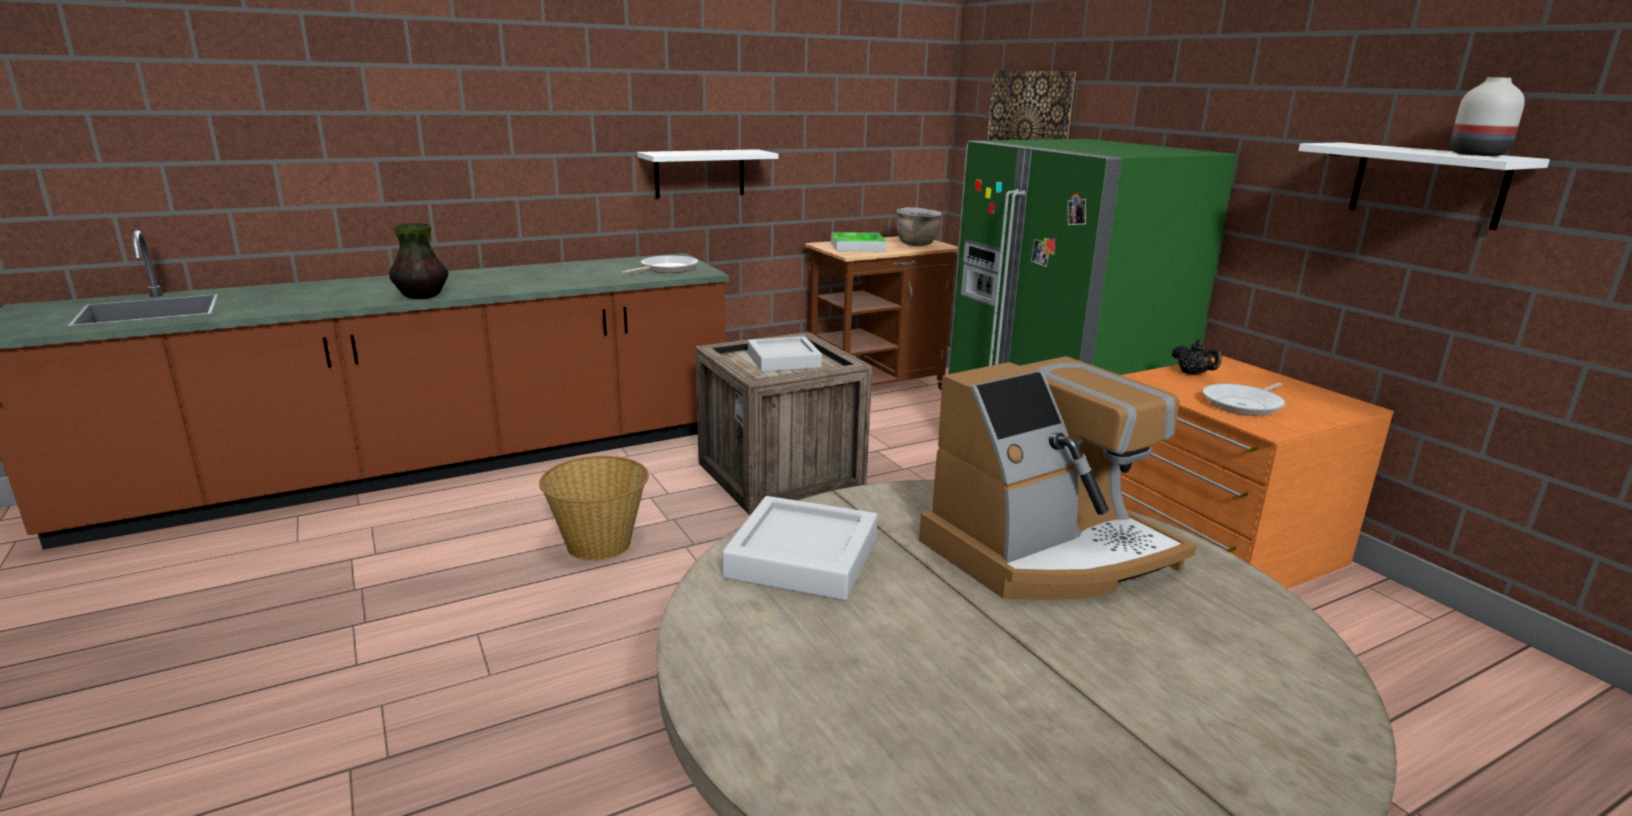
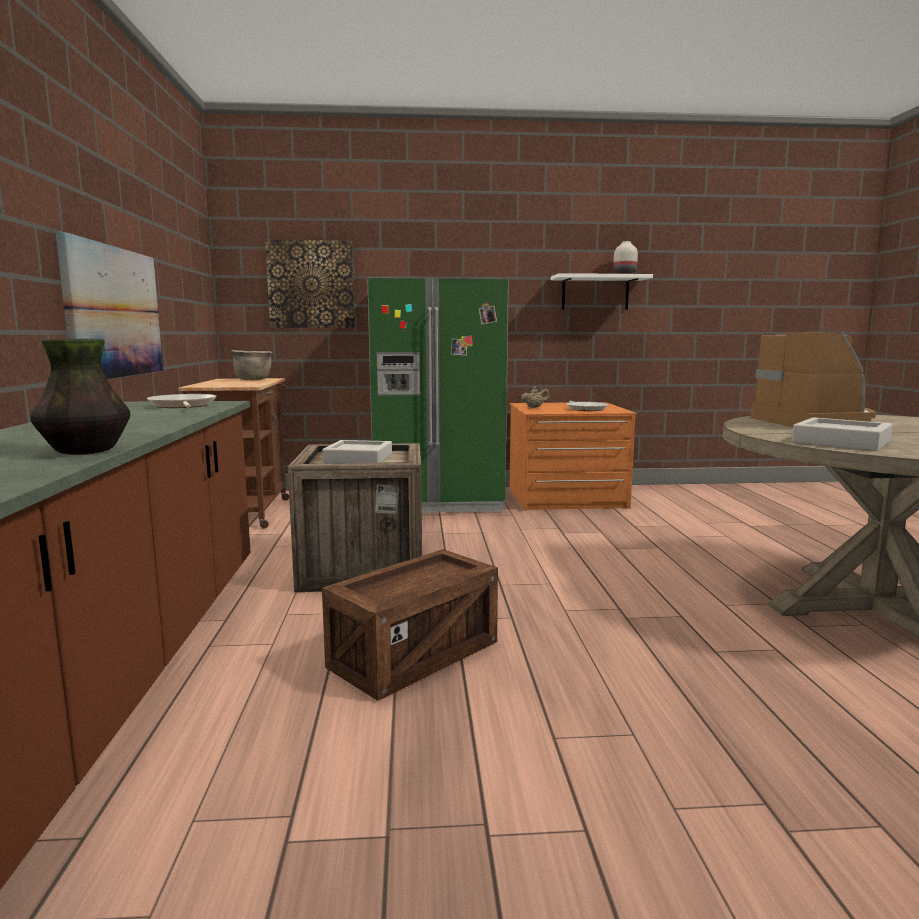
camera: 65 degrees left, 10 degrees down
(599, 543) = (414, 655): basket -> crate
(700, 173) = (114, 312): white shelf -> picture
(858, 246) = (226, 384): tray -> none
(1193, 374) = (534, 407): black teapot -> beige teapot

